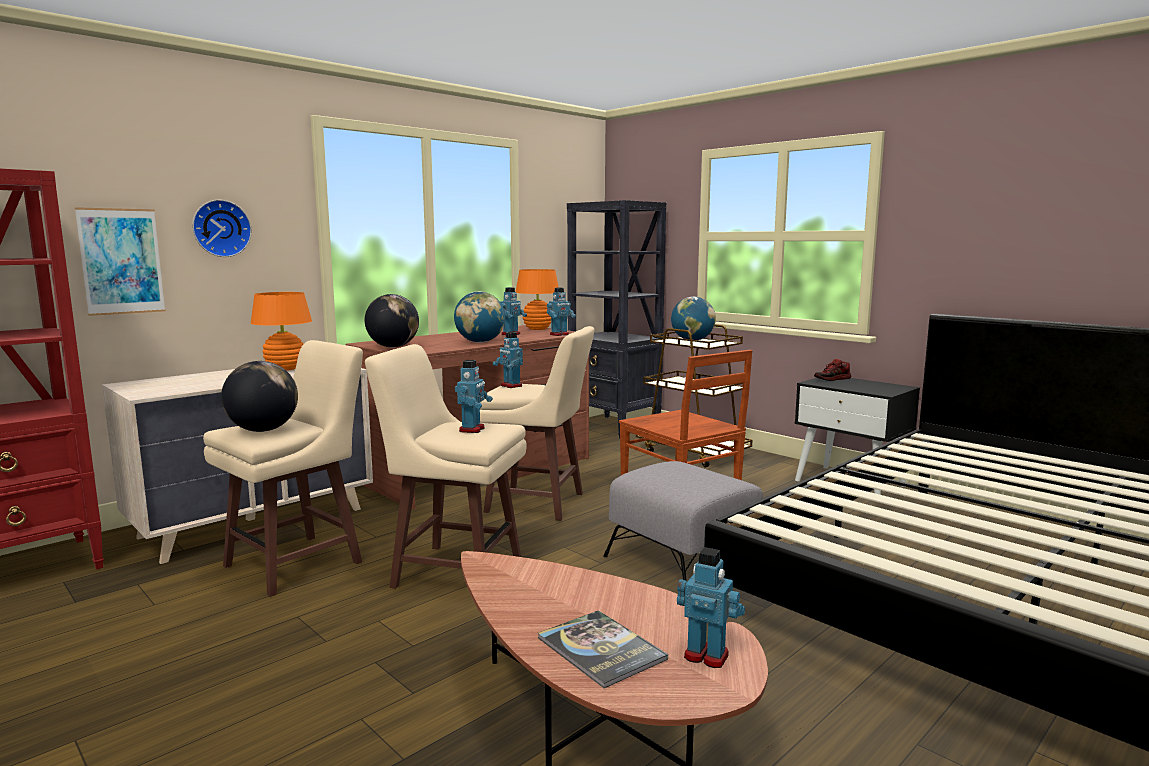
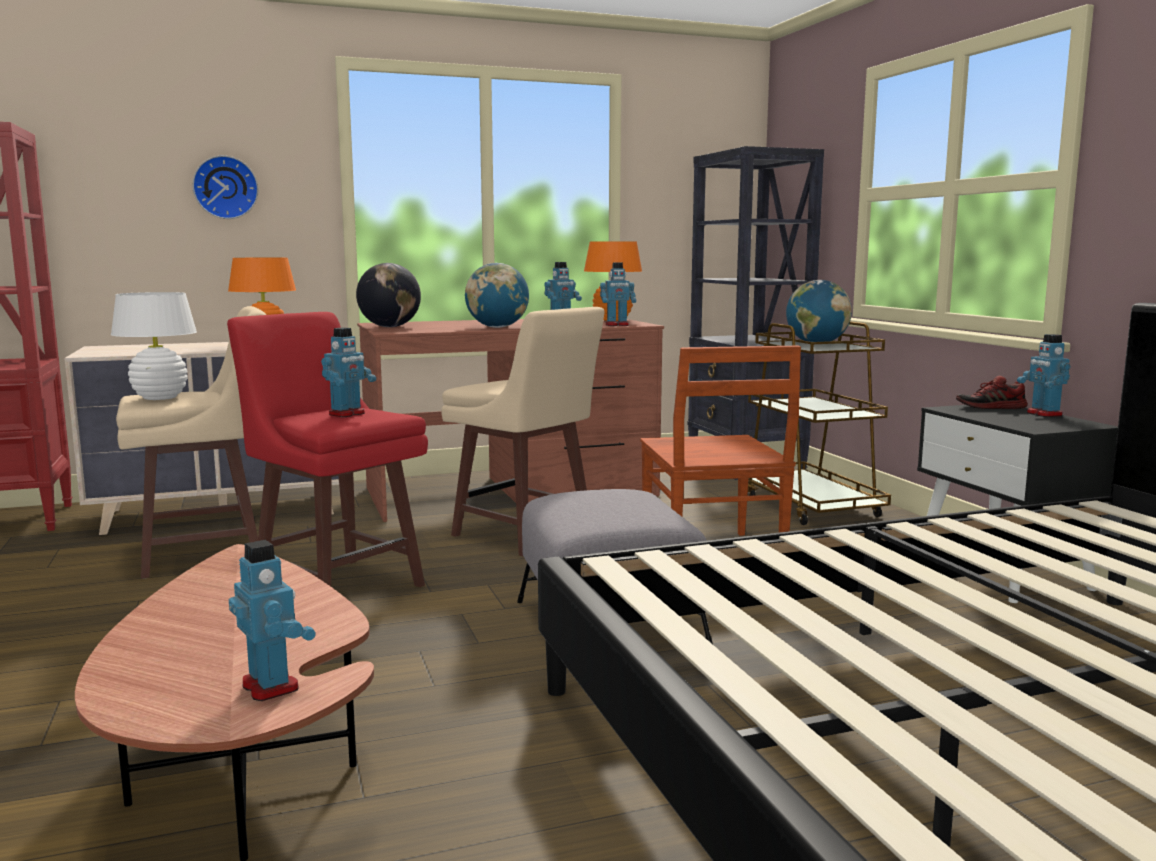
camera: 25 degrees right, 0 degrees up
(121, 261) = (120, 221): picture -> none
(263, 430) = (160, 398): globe -> white table lamp
(454, 570) = (337, 587): beige stool -> red stool
(511, 386) = (503, 381): toy robot -> toy robot (1043, 414)
(601, 649) = (181, 655): book -> none

